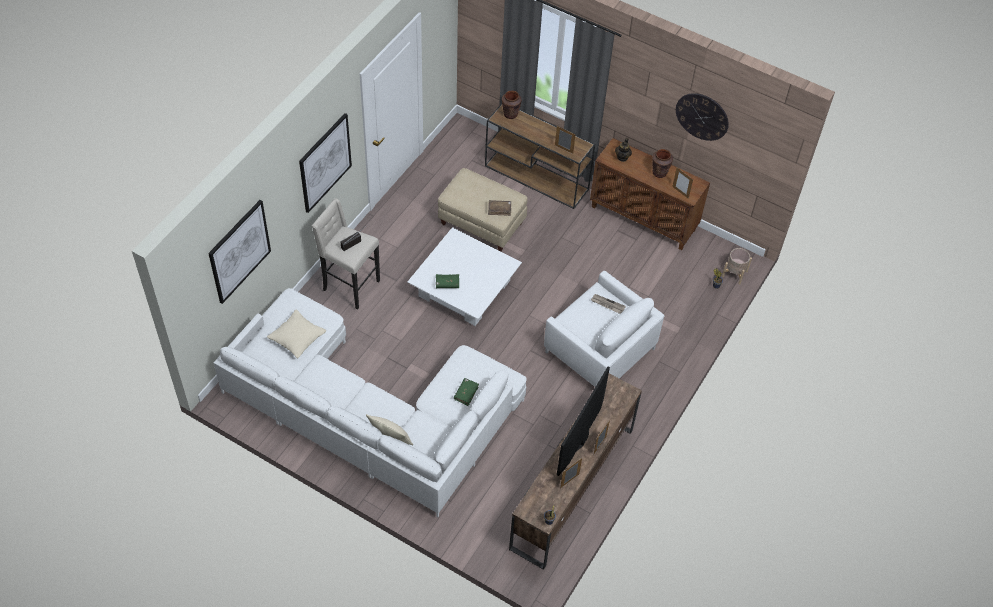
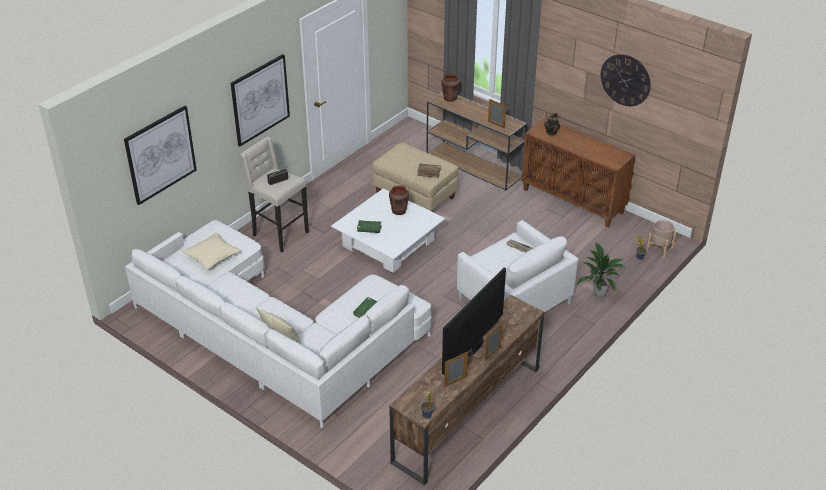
camera: 10 degrees right, 15 degrees down
(659, 172) = (586, 145): brown vase -> brown vase (399, 211)
(680, 192) = (605, 160): picture frame -> none
(680, 334) = (599, 293): none -> potted plant

